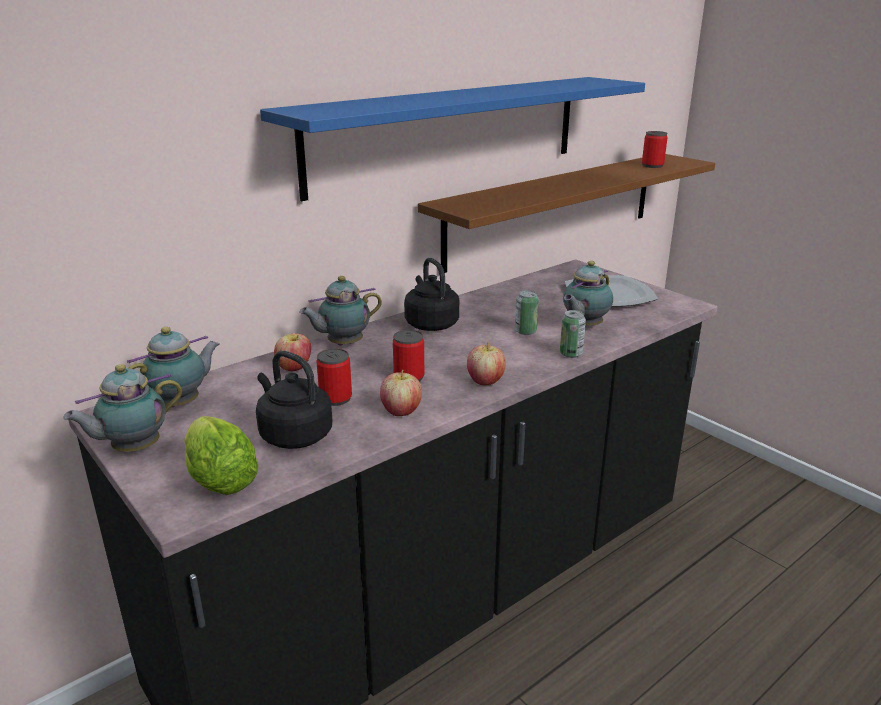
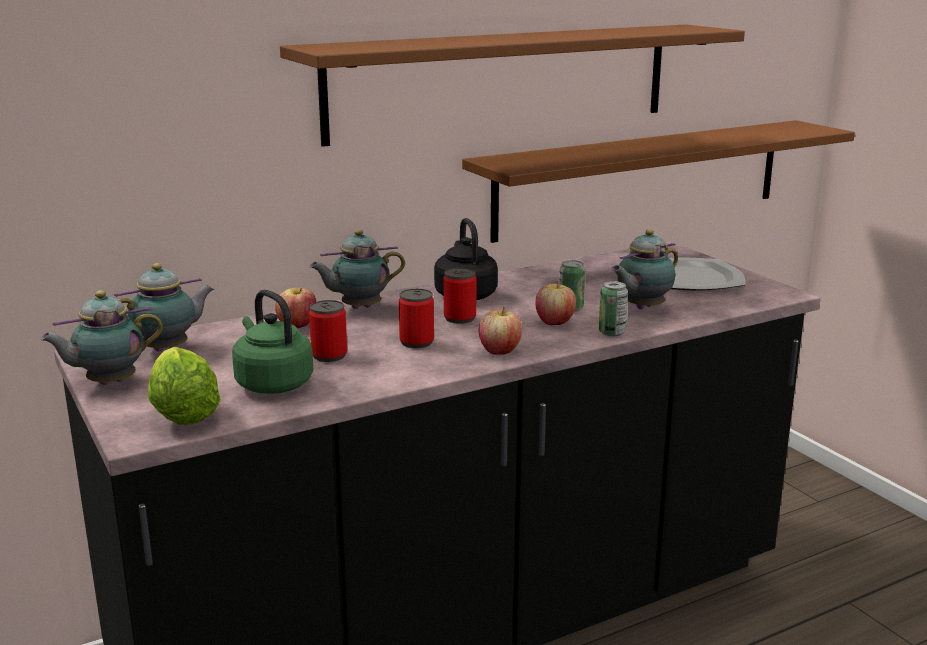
camera: 10 degrees right, 5 degrees down
(293, 434) = (272, 383): black kettle -> green kettle
(401, 411) = (394, 372): apple -> apple (554, 322)
(450, 133) = (503, 81): blue shelf -> brown shelf
(652, 166) = (770, 132): can -> can (460, 318)

